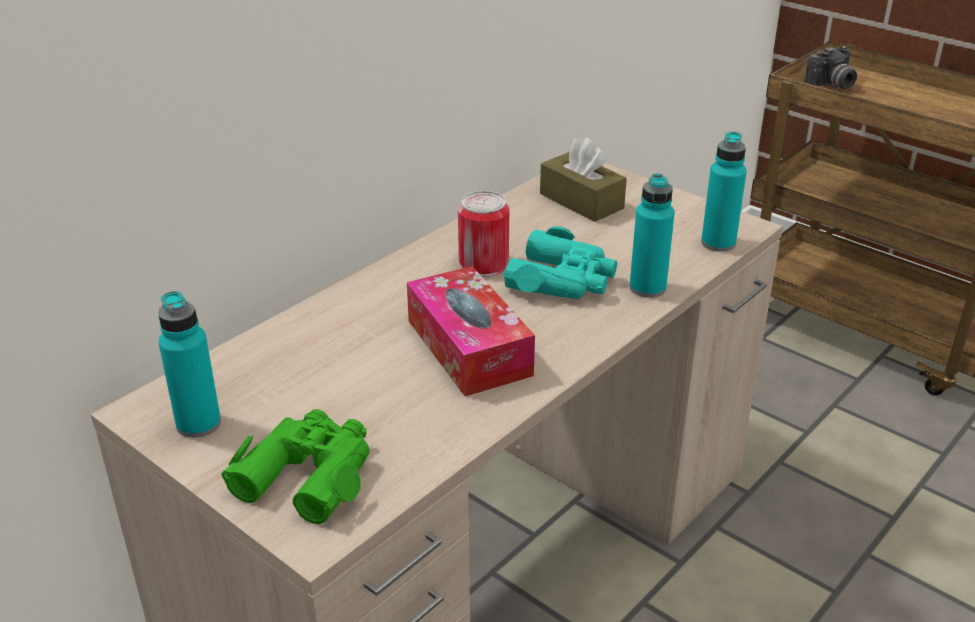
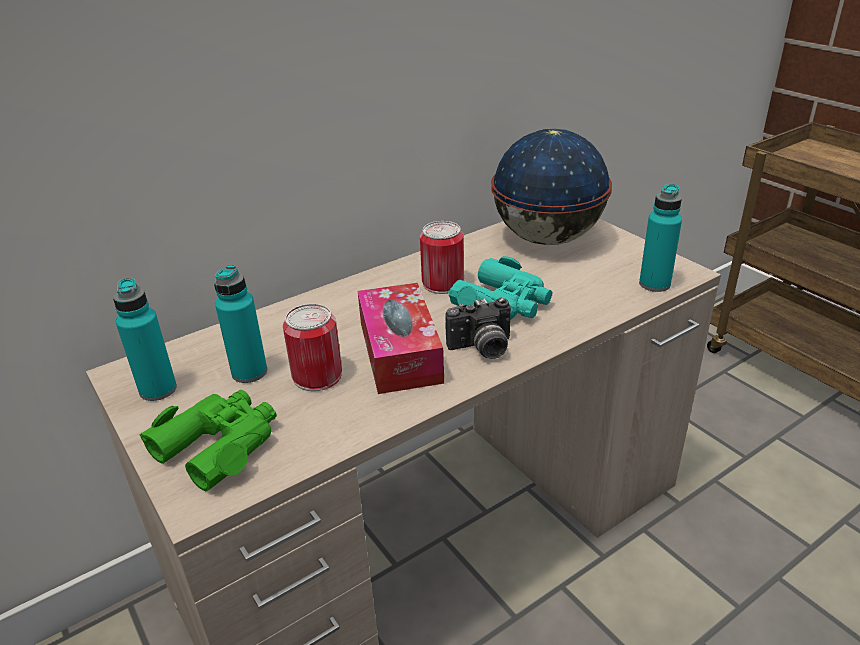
camera: 15 degrees right, 0 degrees up
(385, 385) = (317, 376): none -> can
(581, 201) = (546, 239): brown tissue box -> globe
(647, 288) = (575, 317): turquoise bottle -> turquoise bottle (249, 372)
(831, 86) = (805, 159): camera -> camera (482, 349)

